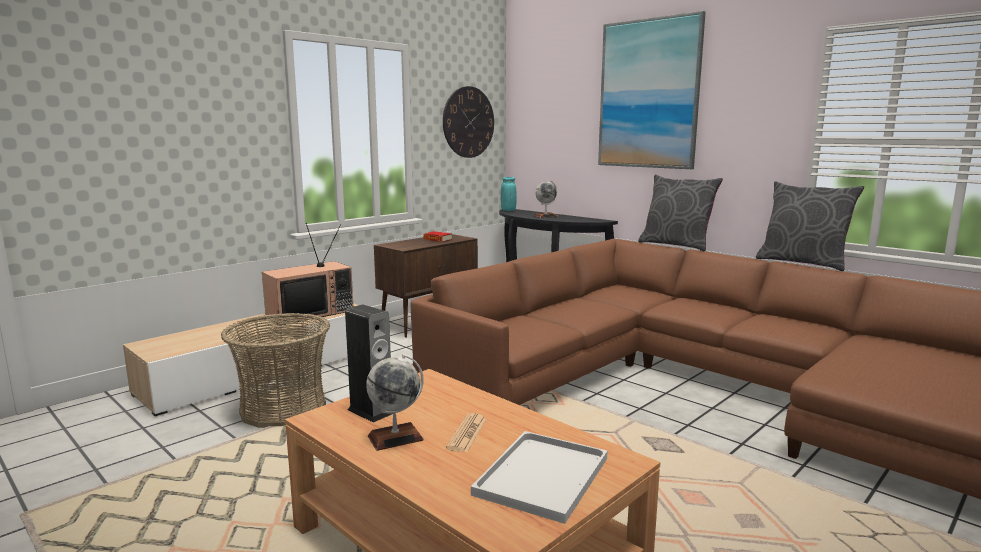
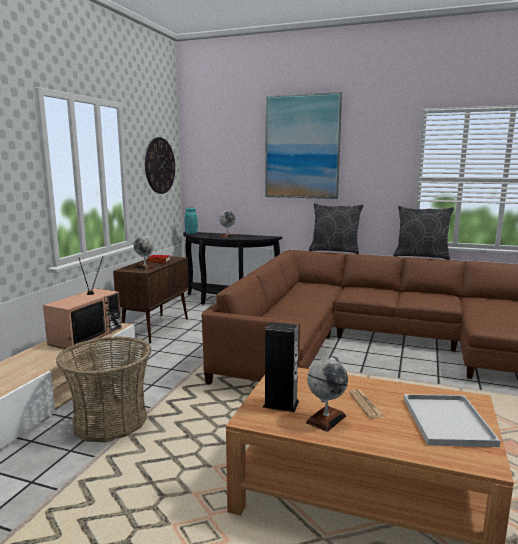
camera: 25 degrees left, 0 degrees up
(411, 244) = (145, 267): none -> globe

